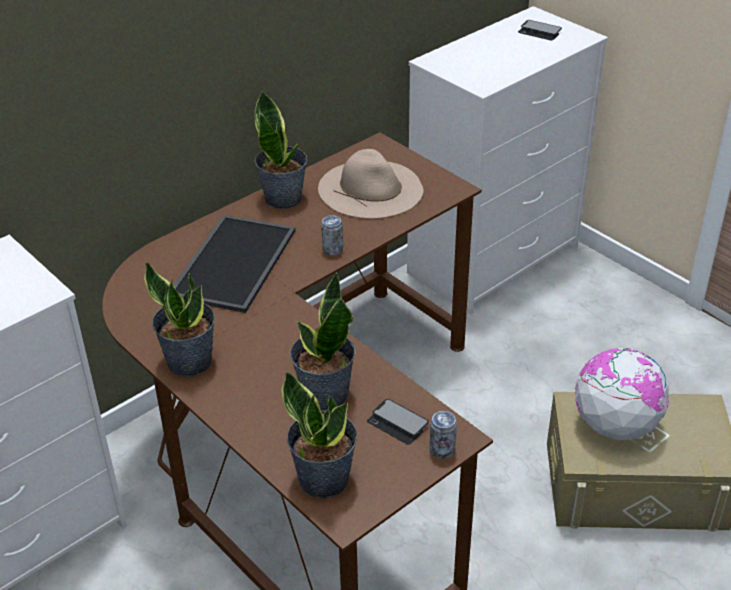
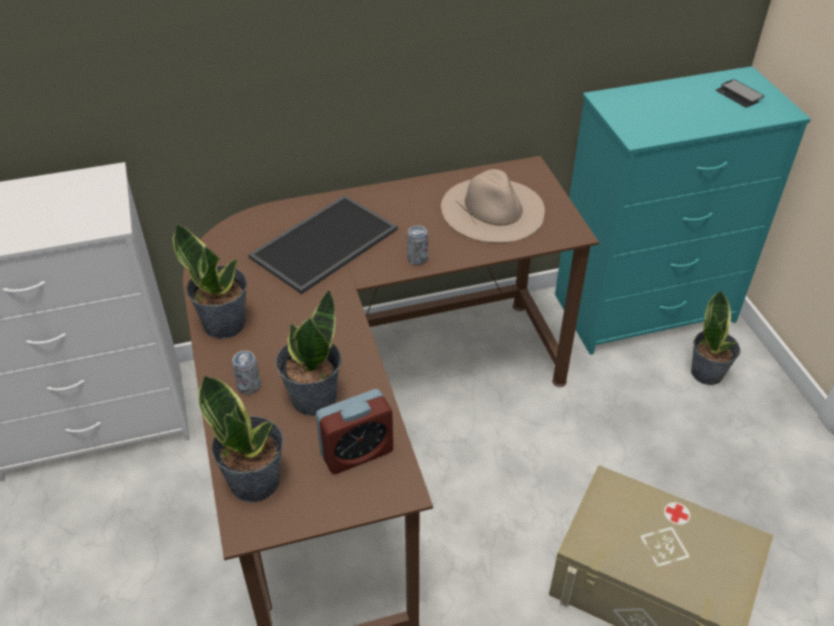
camera: 25 degrees right, 5 degrees up
(284, 198) = (409, 195): potted plant -> potted plant (707, 373)
(397, 423) = (357, 452): phone -> alarm clock
(442, 450) = (378, 497): can -> can (249, 386)
(494, 259) = (645, 307): white dresser -> turquoise dresser
(615, 425) = (638, 524): globe -> none

